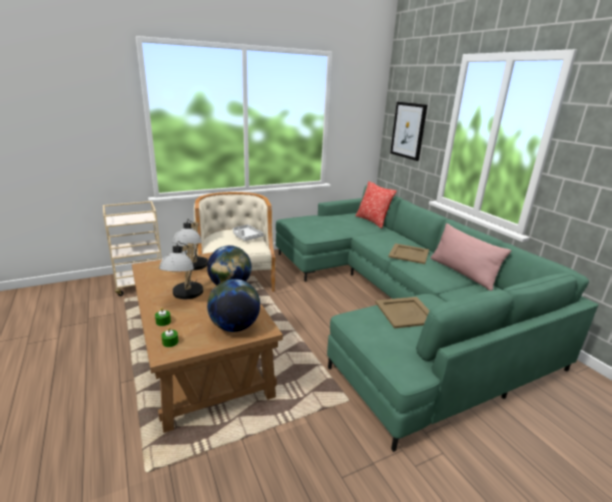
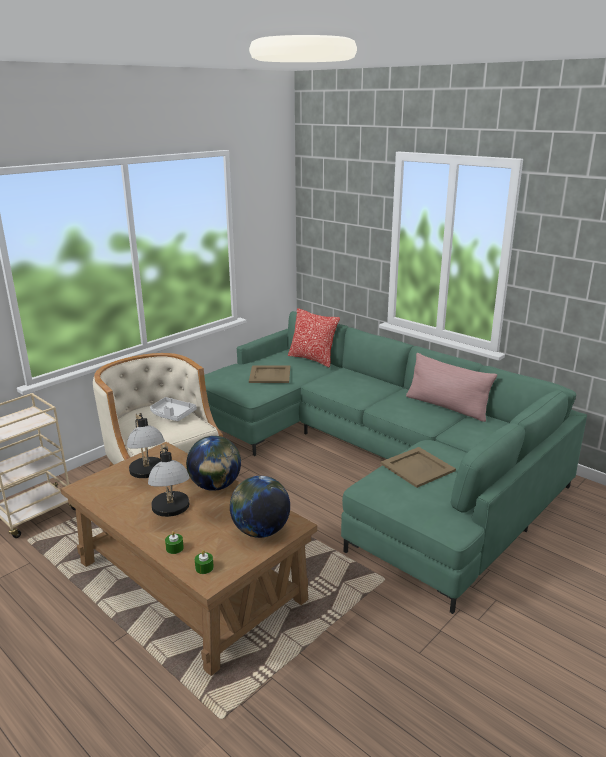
camera: 20 degrees left, 0 degrees up
(408, 130) = (335, 238): picture -> none
(408, 254) = (379, 396): beige tray -> beige tray (269, 375)

